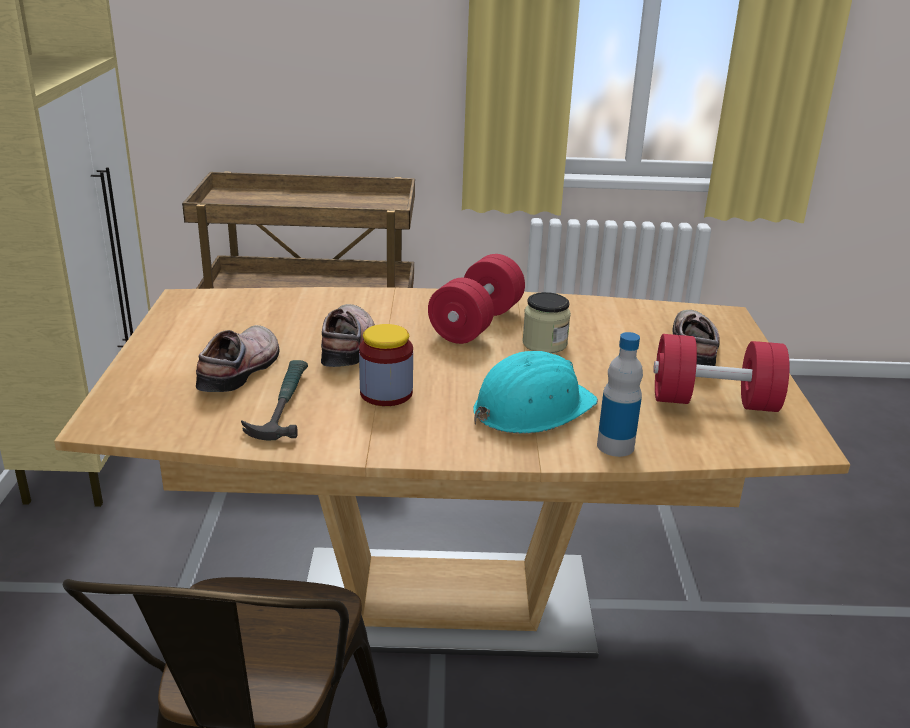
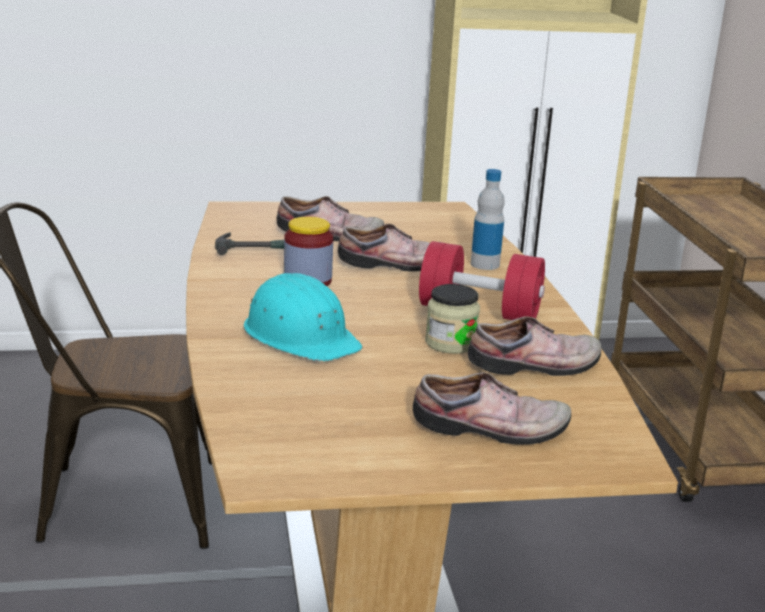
camera: 80 degrees right, 5 degrees down
(585, 319) = (536, 366): none -> shoe
(615, 446) = (237, 371): bottle -> bottle (485, 264)
(713, 402) = (350, 428): red dumbbell -> none

